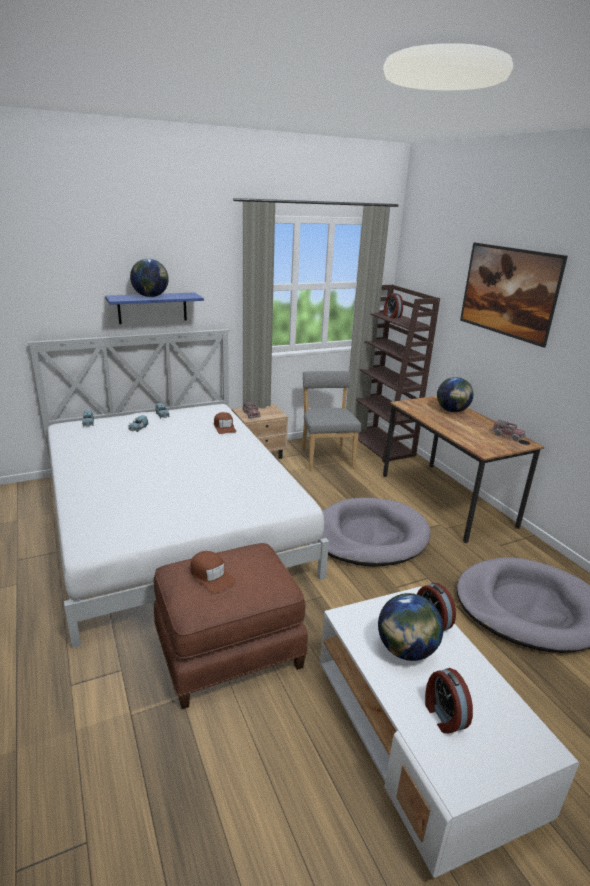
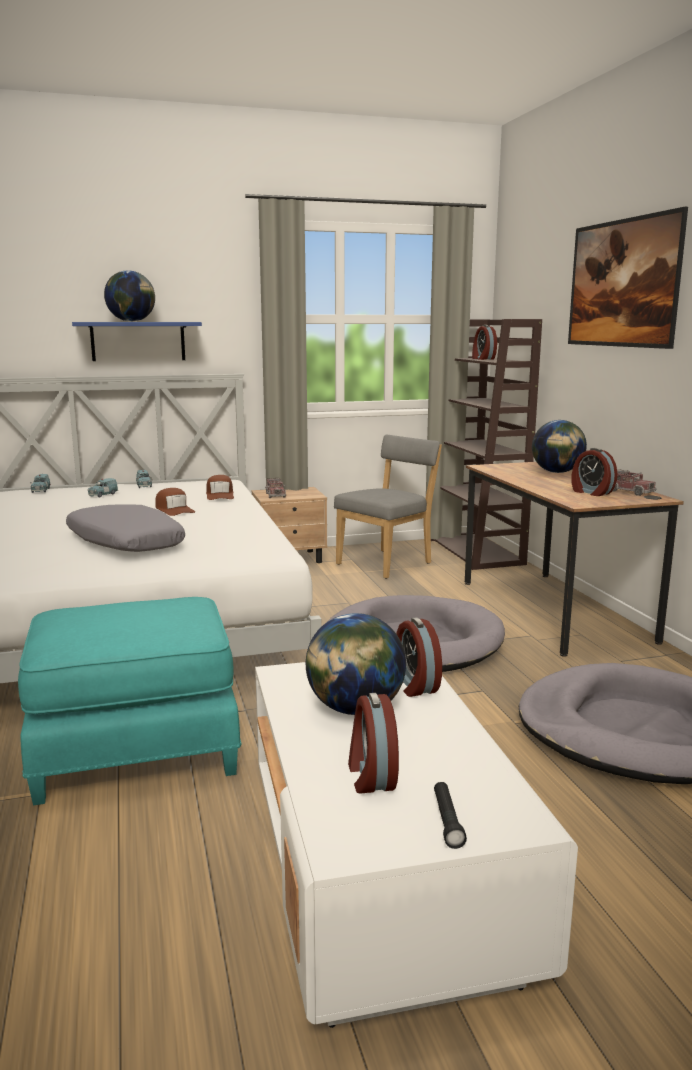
camera: 10 degrees right, 10 degrees down
(186, 491) = (124, 543): none -> grey pillow
(211, 576) = (103, 616): brown cap -> brown cap (174, 510)
(228, 650) = (136, 749): brown ottoman -> turquoise ottoman
(326, 457) = (387, 563): grey chair -> grey chair turned 45 degrees clockwise
(485, 437) = (591, 492): none -> alarm clock
(504, 753) = (447, 821): none -> black flashlight

